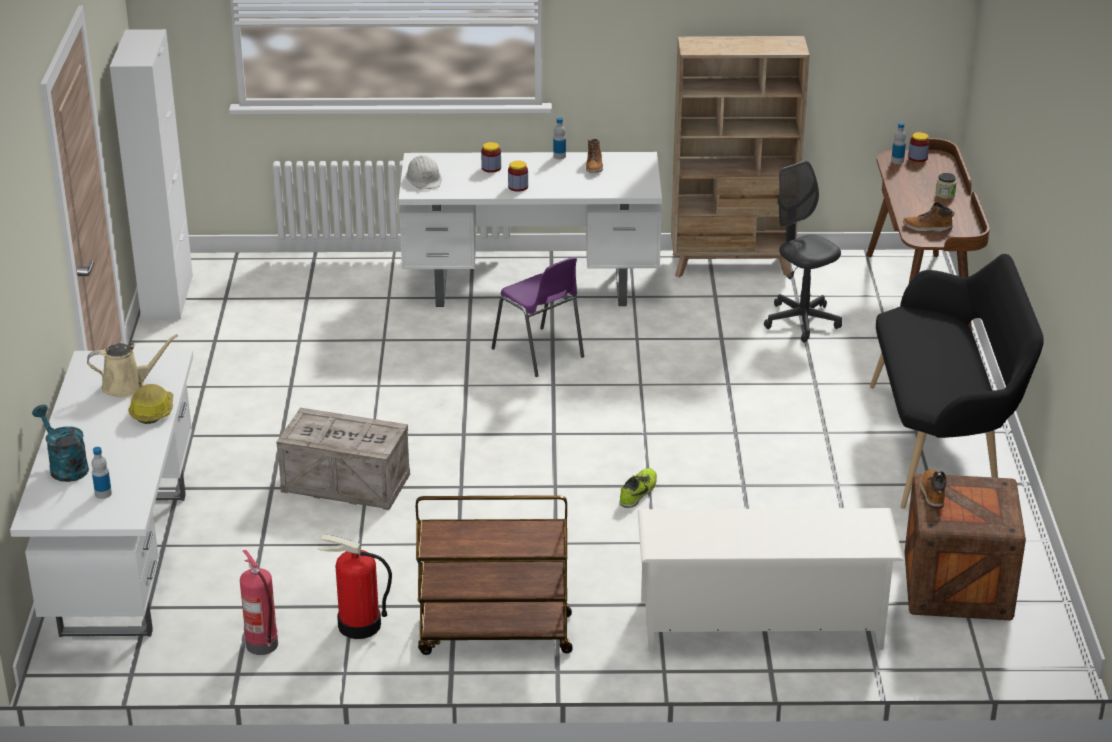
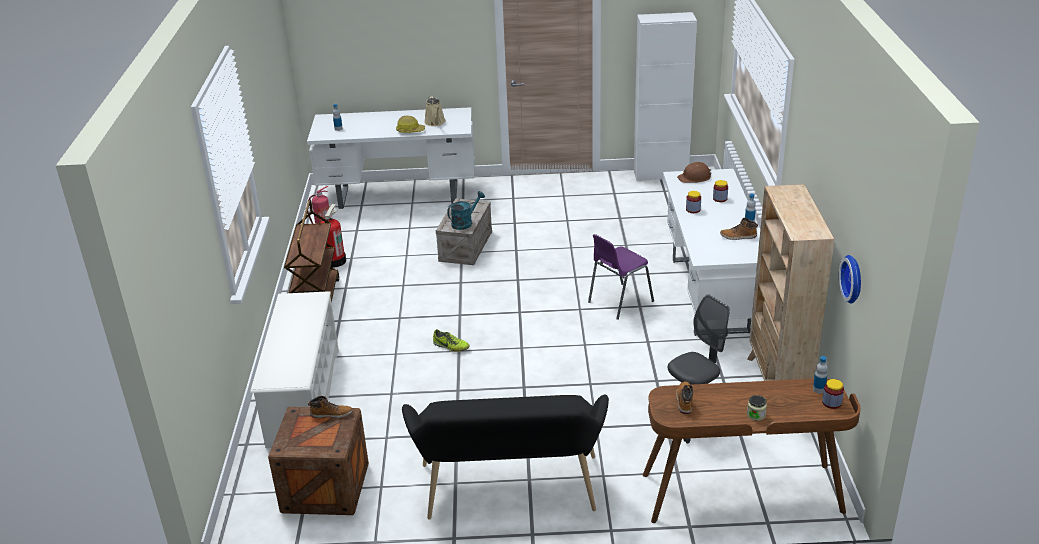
camera: 90 degrees right, 0 degrees up
(65, 466) = (363, 118): turquoise watering can -> turquoise watering can (465, 223)
(424, 179) = (695, 177): white hard hat -> brown hard hat
(852, 49) = (854, 279): none -> wall clock

